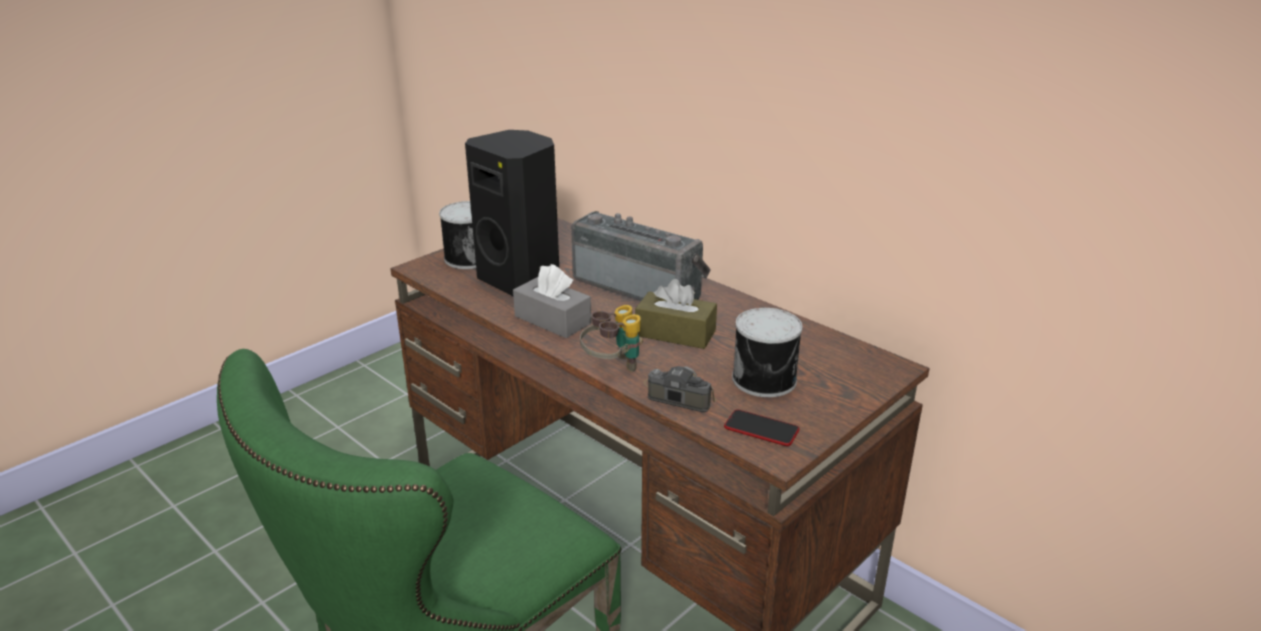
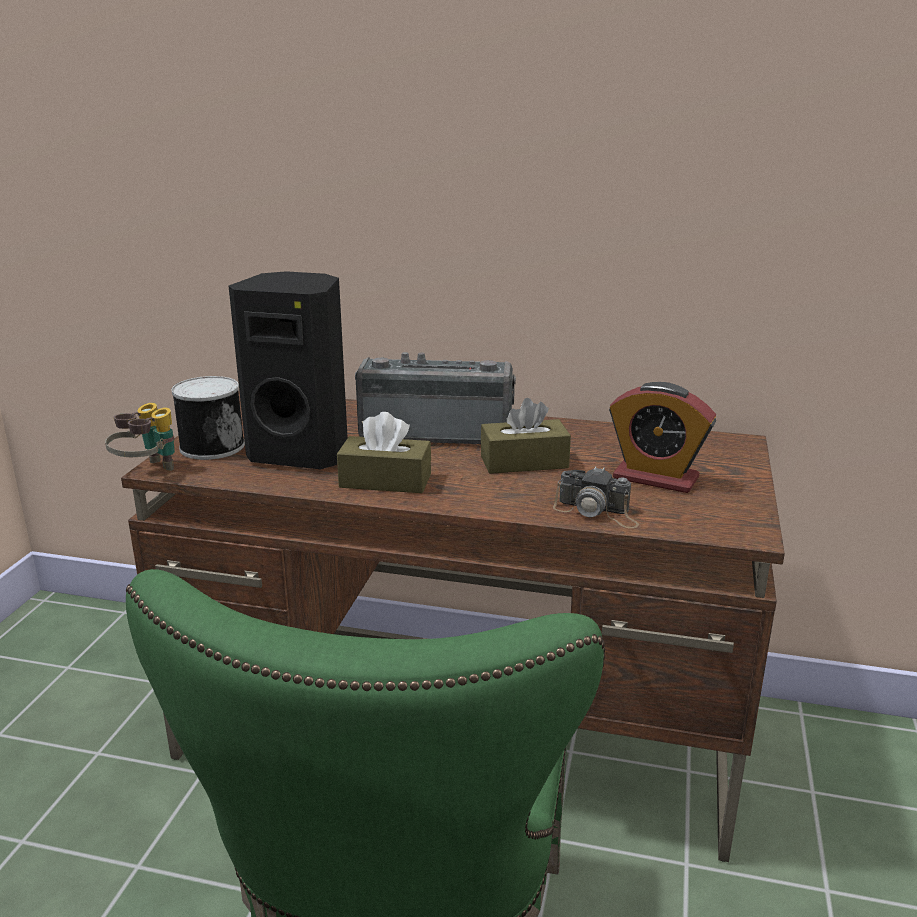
camera: 30 degrees left, 5 degrees down
(552, 320) = (385, 481): grey tissue box -> brown tissue box
(613, 367) = (504, 505): binoculars -> binoculars (147, 471)
(676, 395) = (597, 512): camera -> camera turned 150 degrees counterclockwise
(761, 429) = (707, 518): phone -> none
(766, 379) = (655, 478): can -> alarm clock

